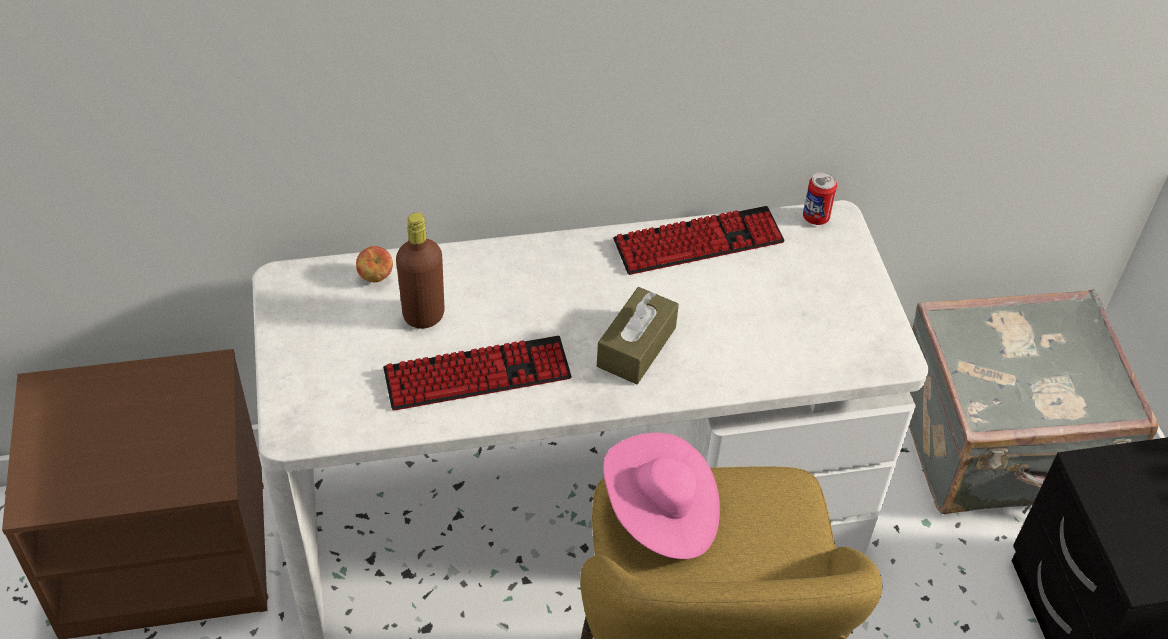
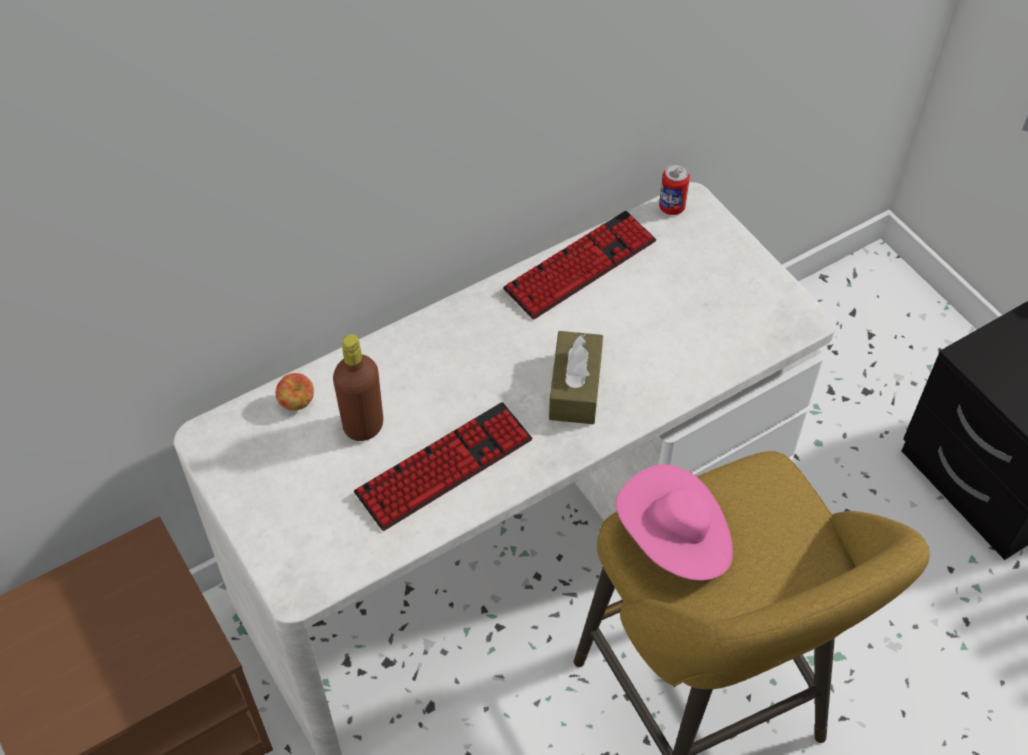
camera: 20 degrees left, 5 degrees up
(1003, 447) = (851, 351): grey suitcase -> none

